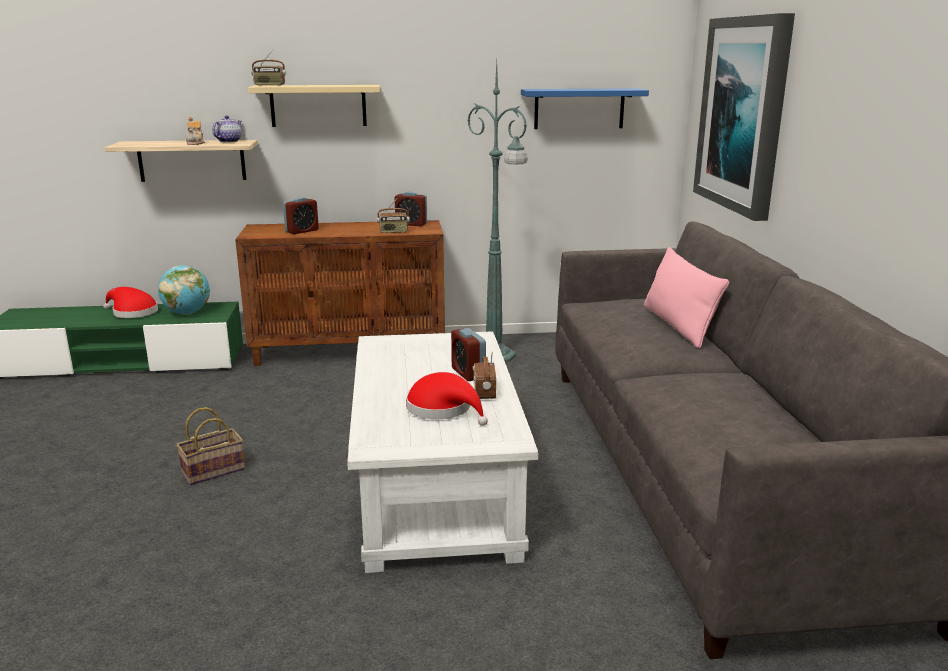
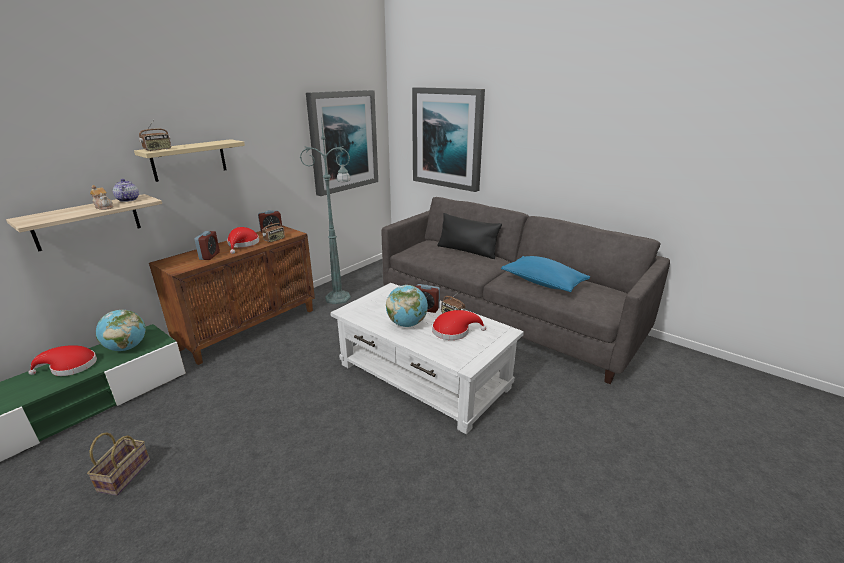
camera: 45 degrees left, 5 degrees up
(214, 470) = (296, 437): basket -> basket (124, 474)
(354, 229) = (243, 244): none -> red hat
(408, 379) = (407, 324): none -> globe
(579, 108) = (343, 141): blue shelf -> picture
(677, 325) = (467, 251): pink pillow -> black pillow
(705, 404) = (543, 283): none -> blue pillow

